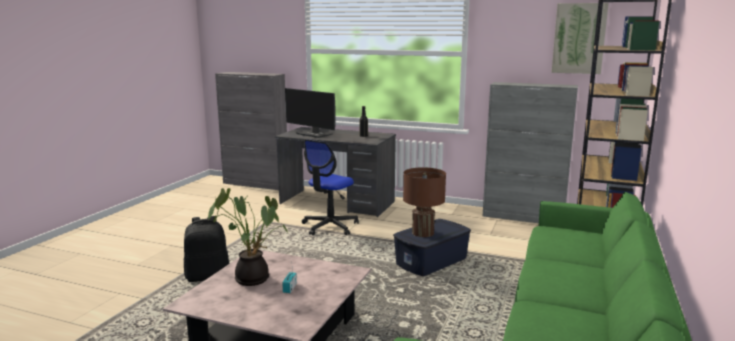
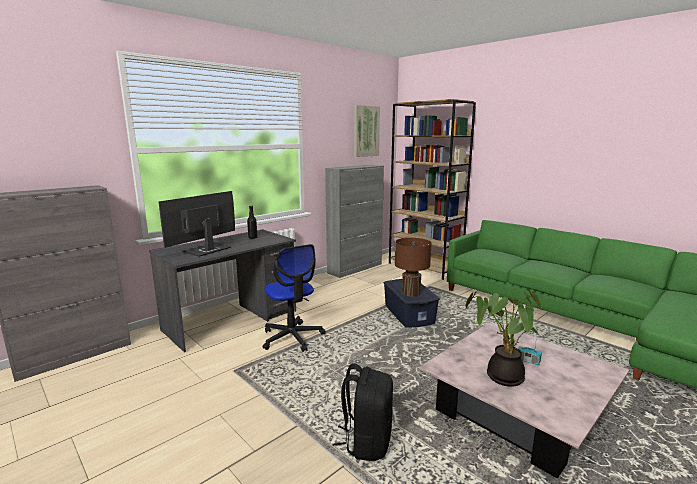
camera: 65 degrees left, 0 degrees up
(314, 134) = (207, 250): monitor -> monitor turned 150 degrees clockwise

